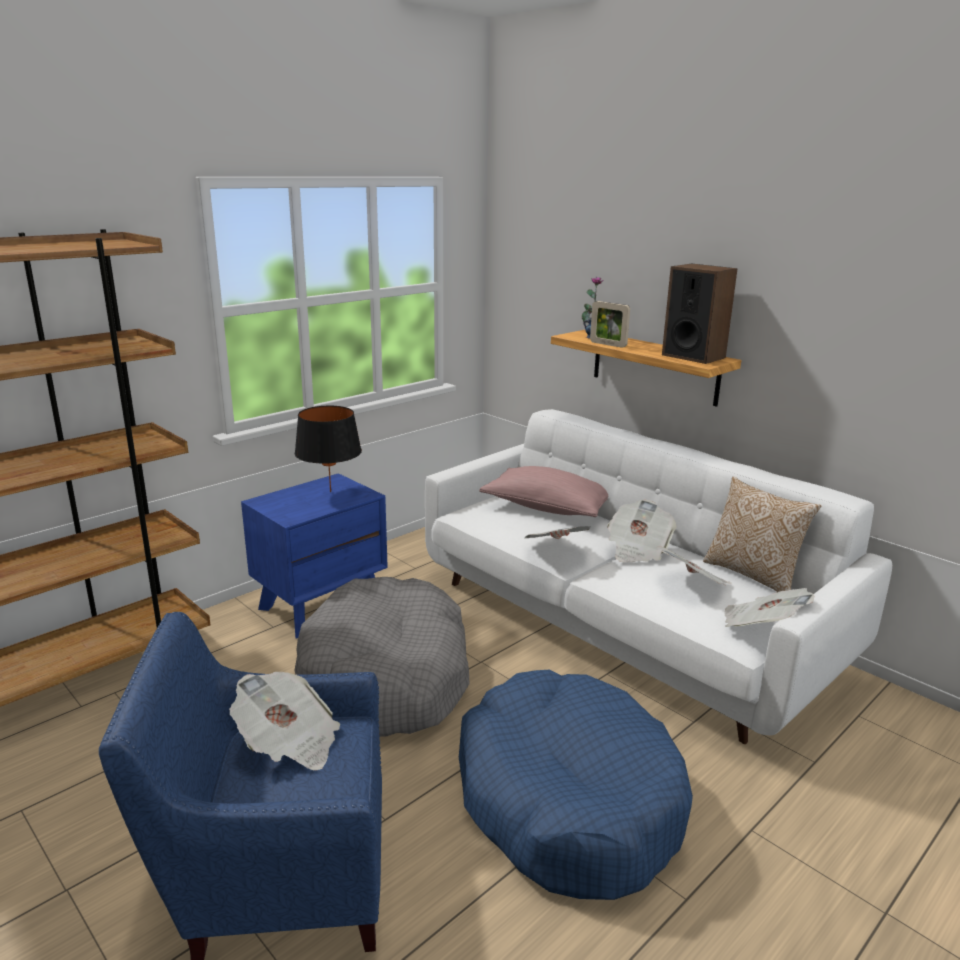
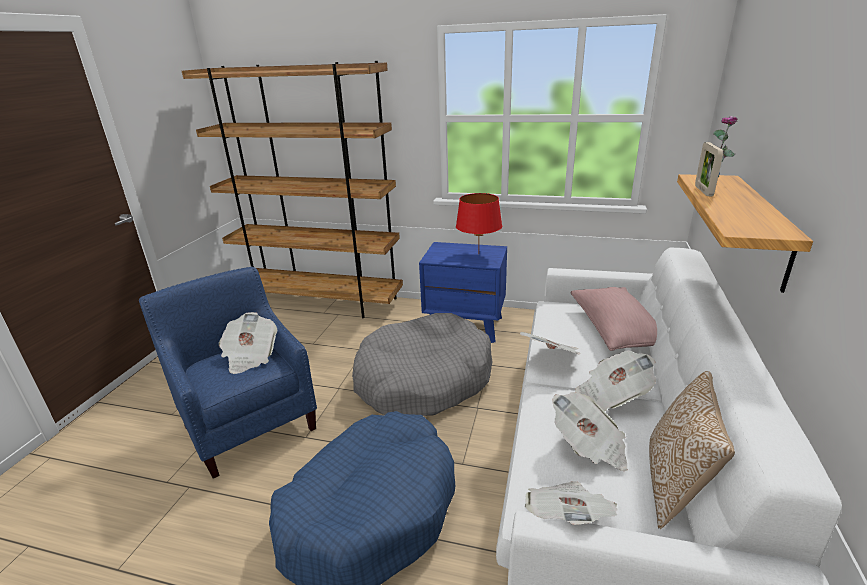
camera: 60 degrees right, 5 degrees up
(330, 492) = (478, 254): black table lamp -> red table lamp
(693, 356) = (757, 221): speaker -> none

